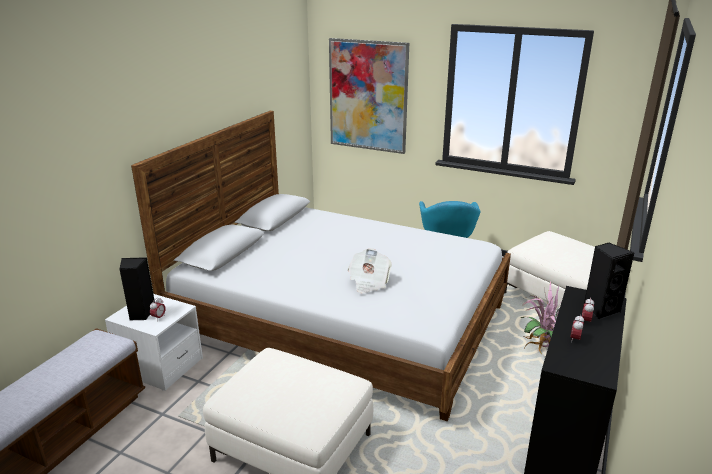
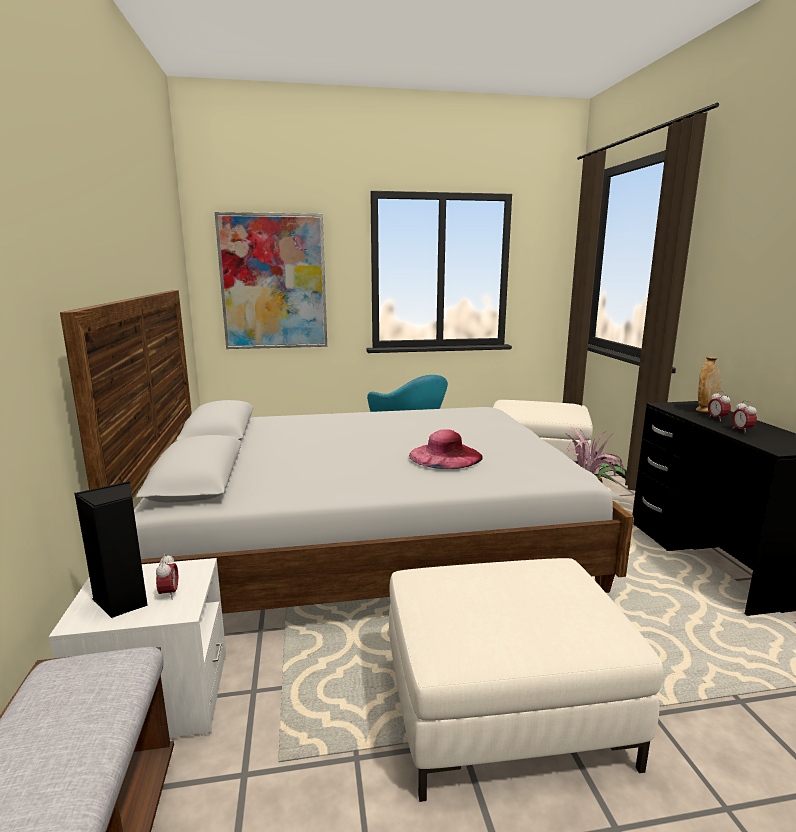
camera: 35 degrees left, 10 degrees down
(369, 282) = (445, 455): newspaper -> pink hat
(600, 310) = (705, 410): black speaker -> beige vase

